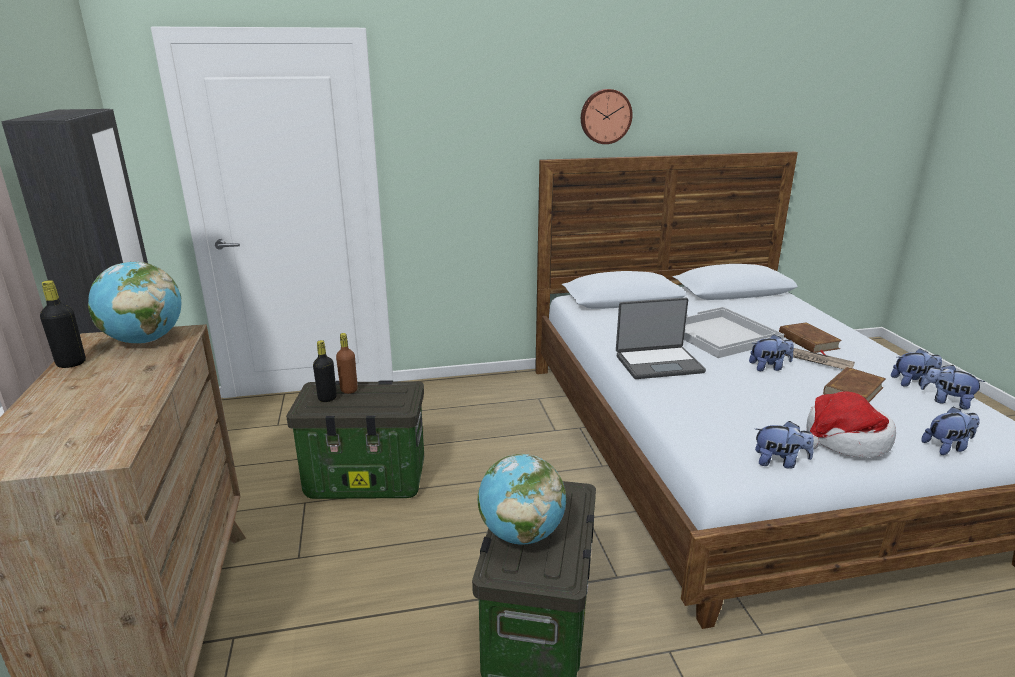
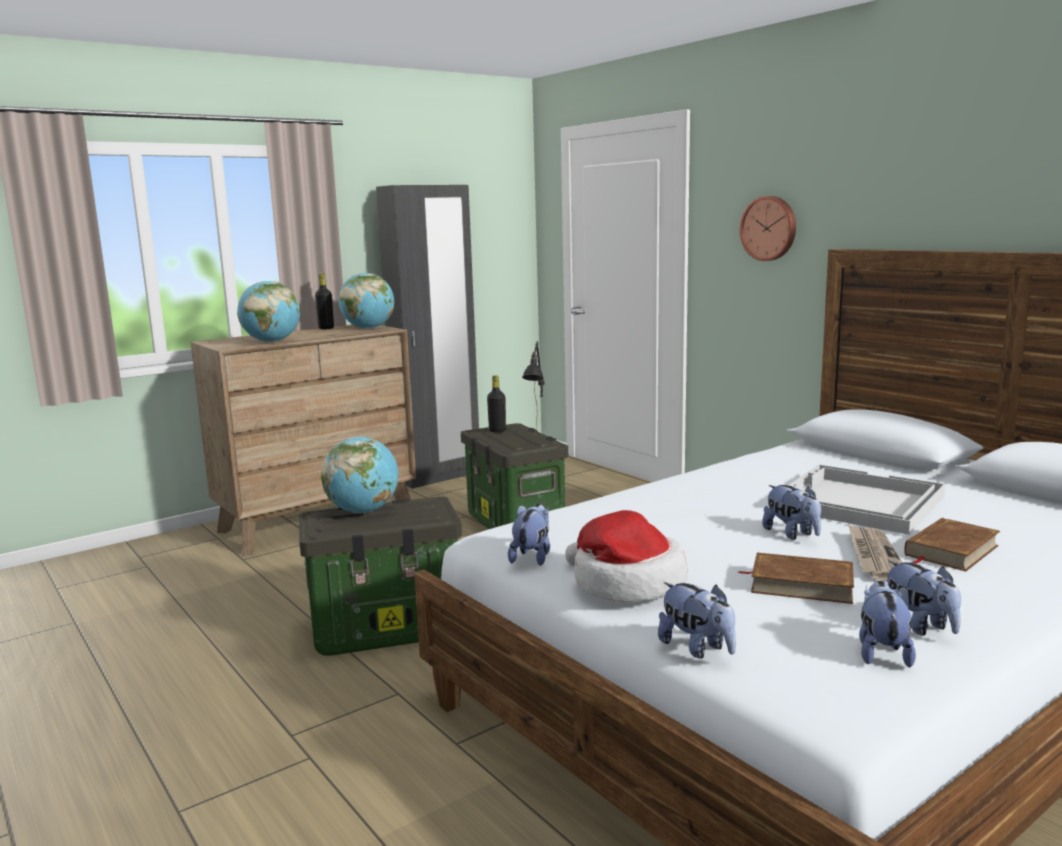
camera: 65 degrees right, 10 degrees down
(121, 414) = (272, 342): none -> globe
(349, 390) = (518, 432): brown bottle -> none
(391, 388) = (538, 440): none -> black table lamp
(605, 116) = (929, 193): wall clock -> wall clock (769, 228)
(658, 363) = (703, 487): laptop -> none
(779, 462) = (532, 557): plush toy -> plush toy turned 150 degrees counterclockwise

